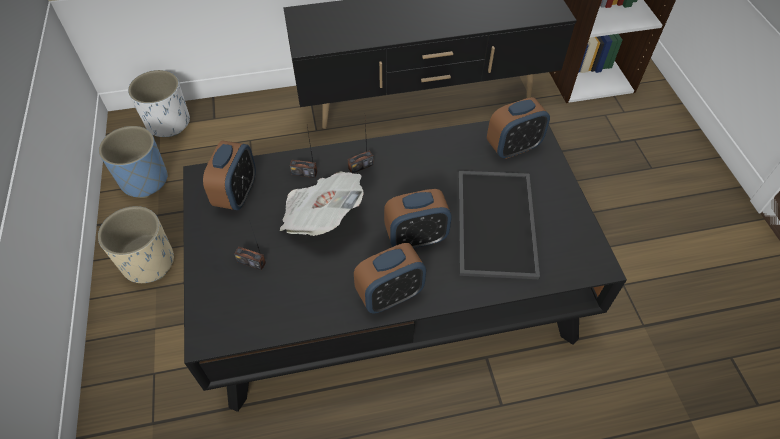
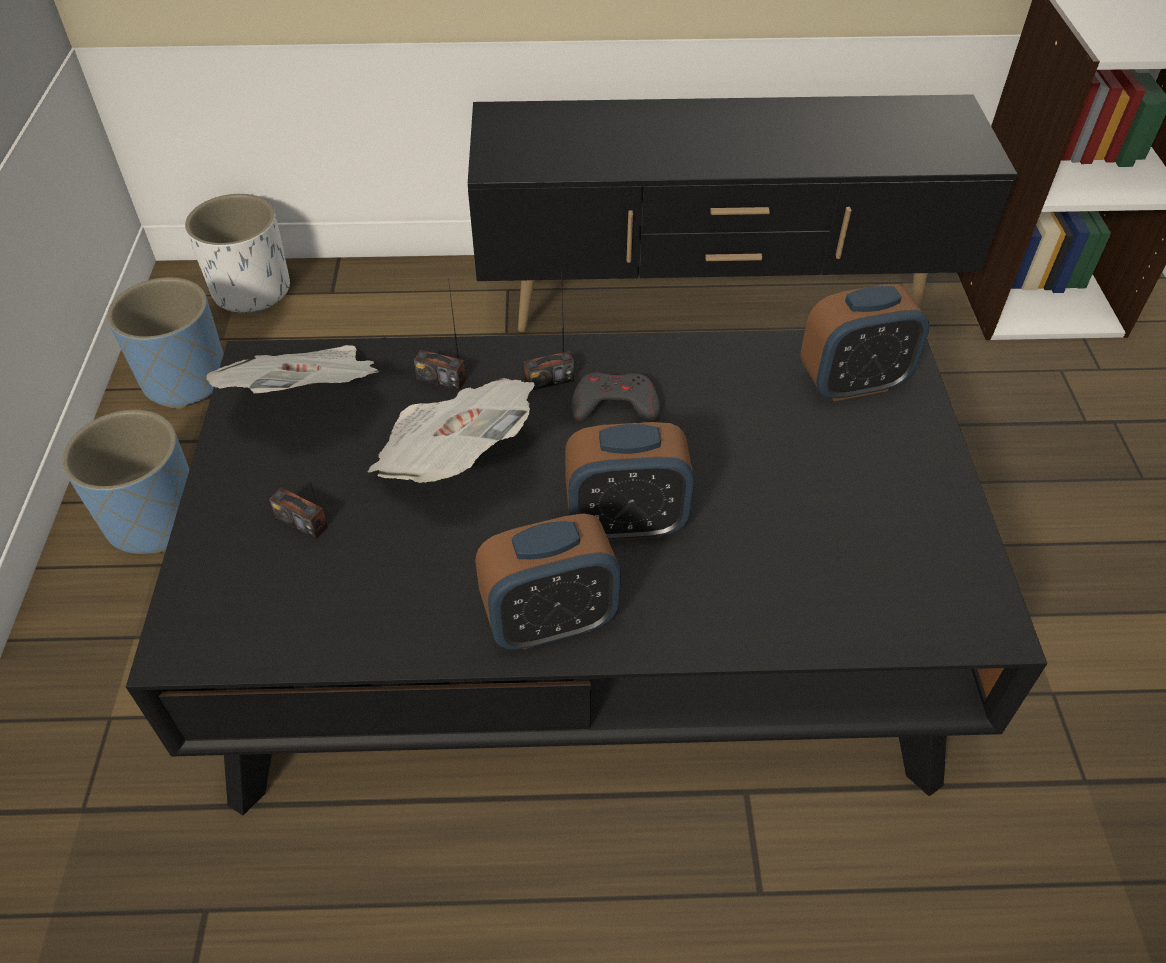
camera: 10 degrees right, 5 degrees down
(148, 262) = (154, 519): beige planter -> blue planter
(237, 194) = (309, 399): alarm clock -> newspaper
(397, 175) = (614, 405): none -> grey game controller
(493, 221) = (787, 513): tray -> none

